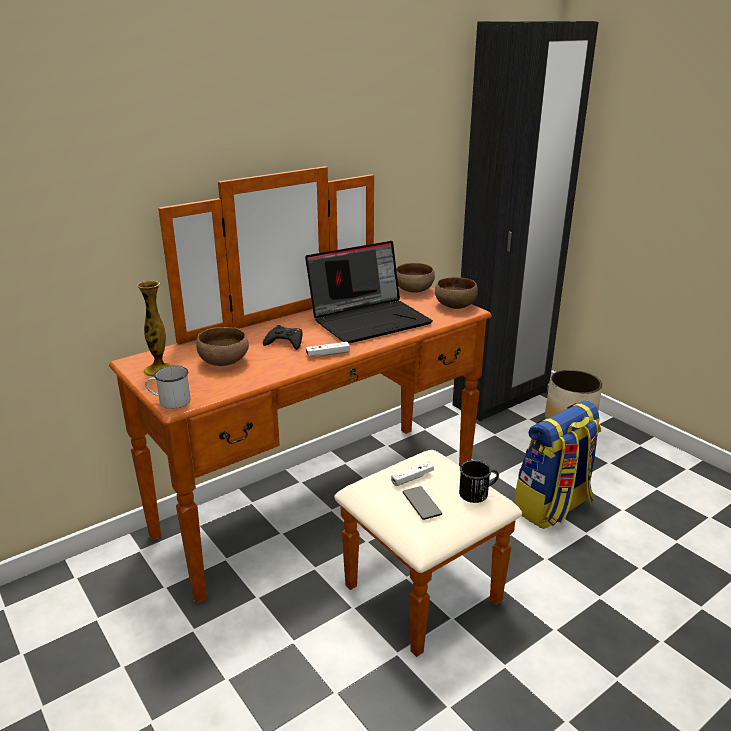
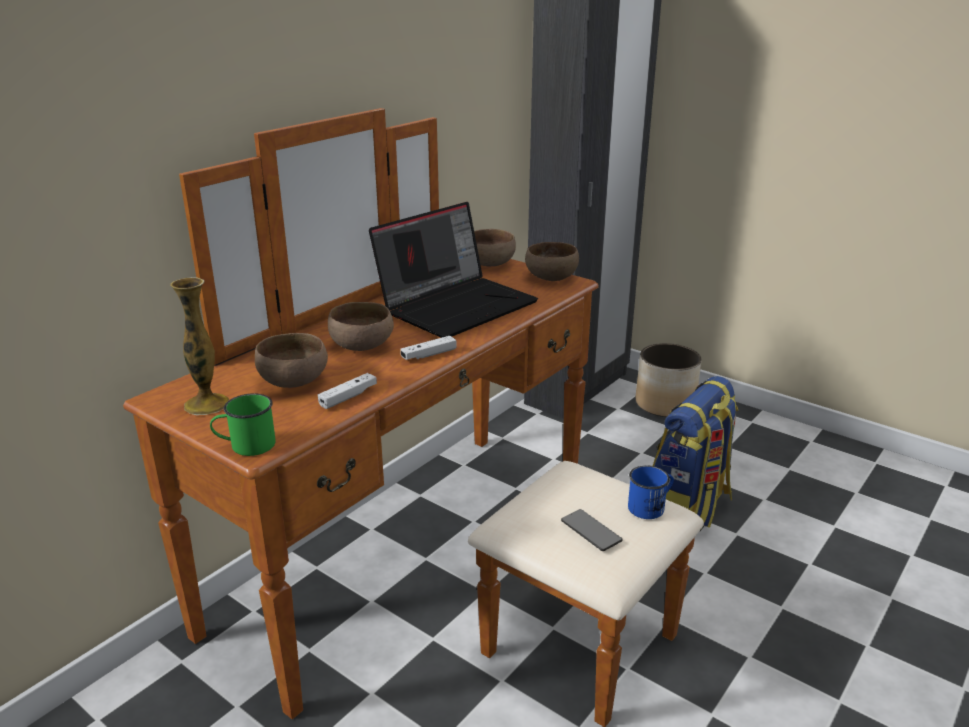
camera: 15 degrees left, 0 degrees up
(170, 401) = (246, 446): white mug -> green mug
(285, 342) = (363, 346): black game controller -> brown bowl
(412, 478) = (563, 500): white game controller -> white game controller (348, 397)
(478, 493) = (650, 506): black mug -> blue mug

